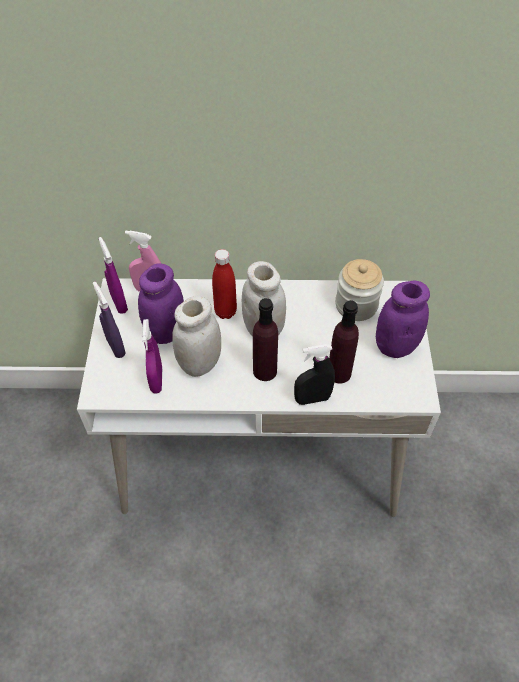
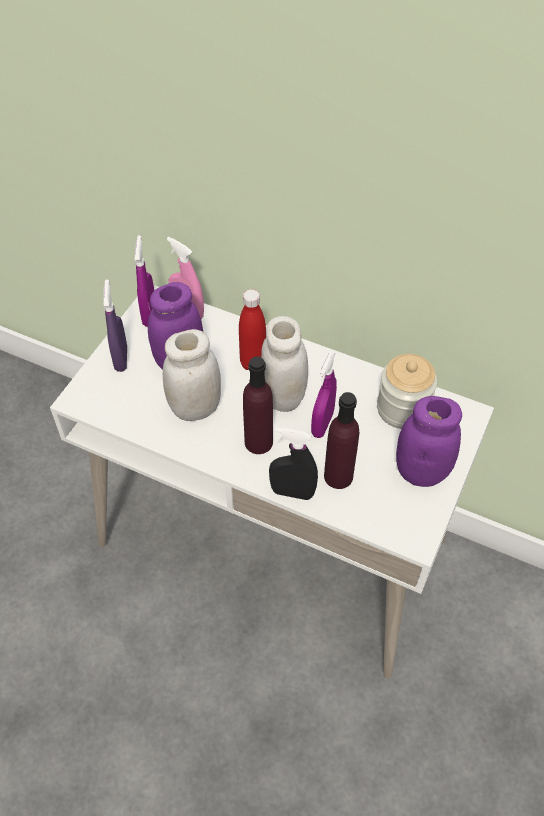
camera: 25 degrees right, 0 degrees up
(156, 380) = (142, 409): purple spray bottle -> purple spray bottle (322, 424)

